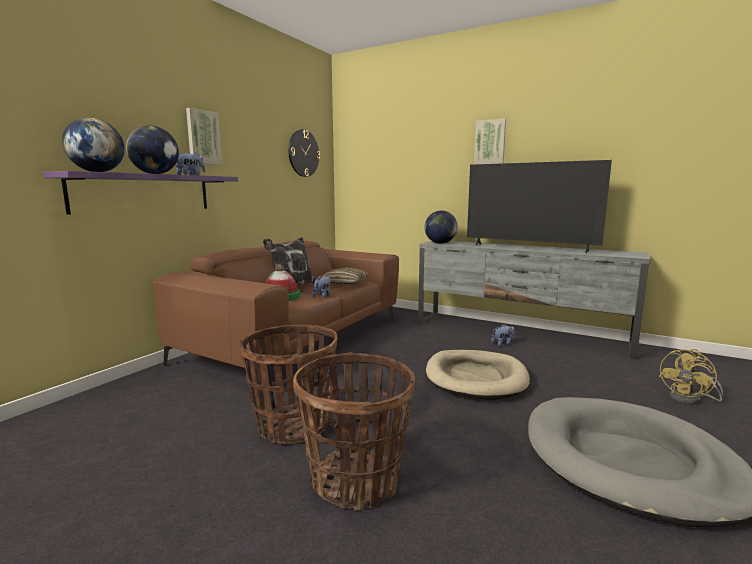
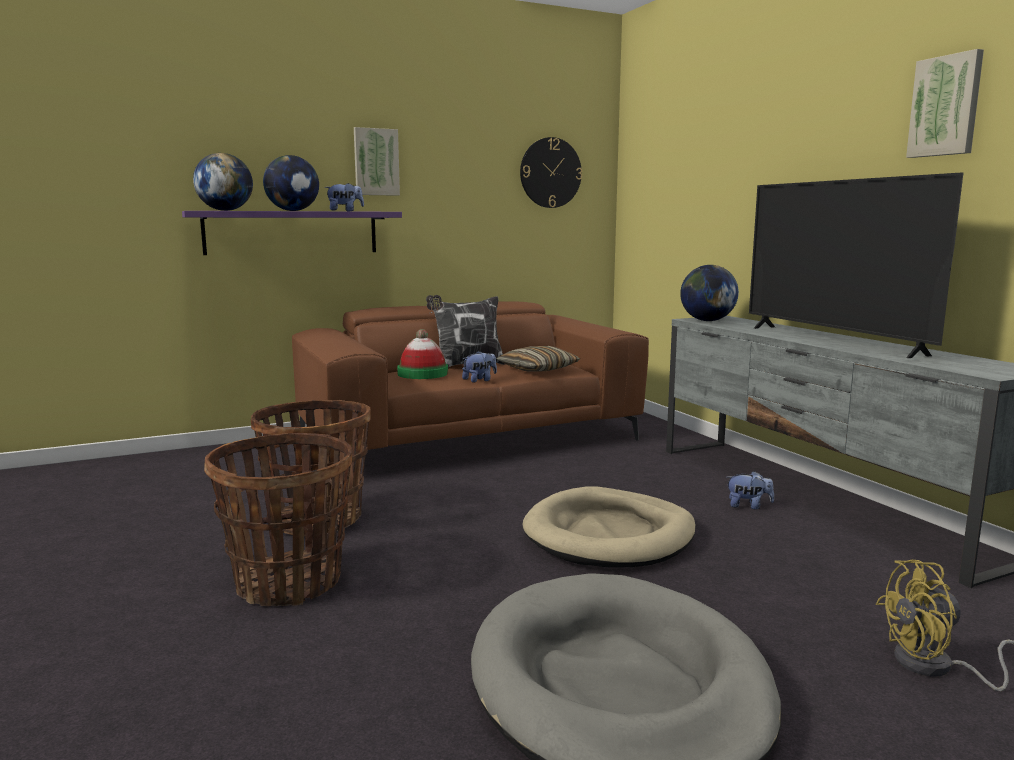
camera: 35 degrees right, 0 degrees up
(490, 142) = (811, 143): picture -> picture (946, 106)

